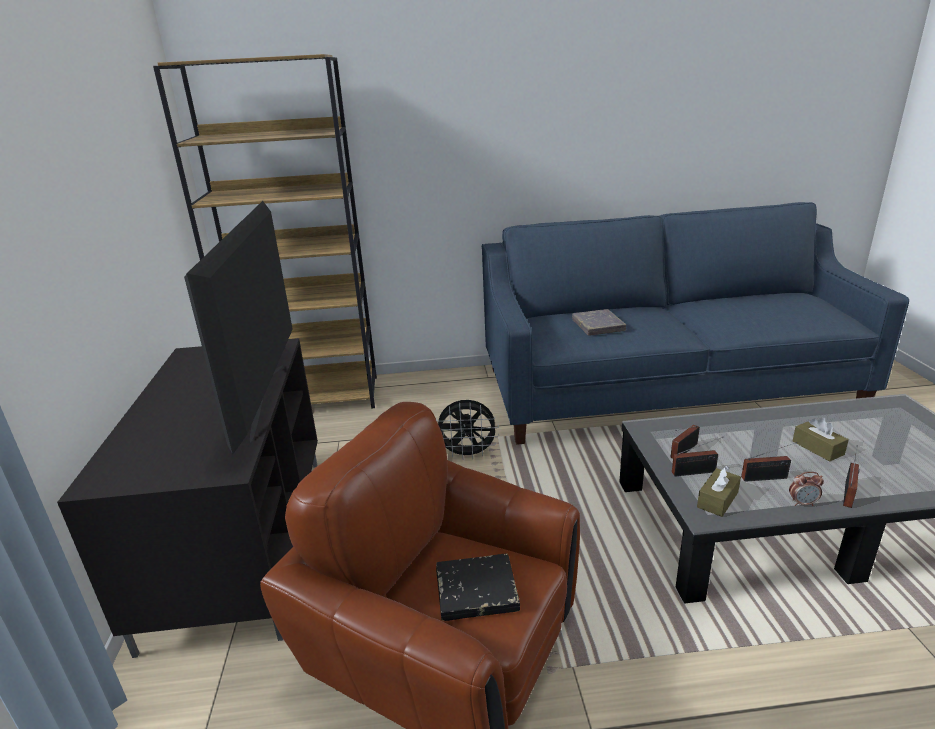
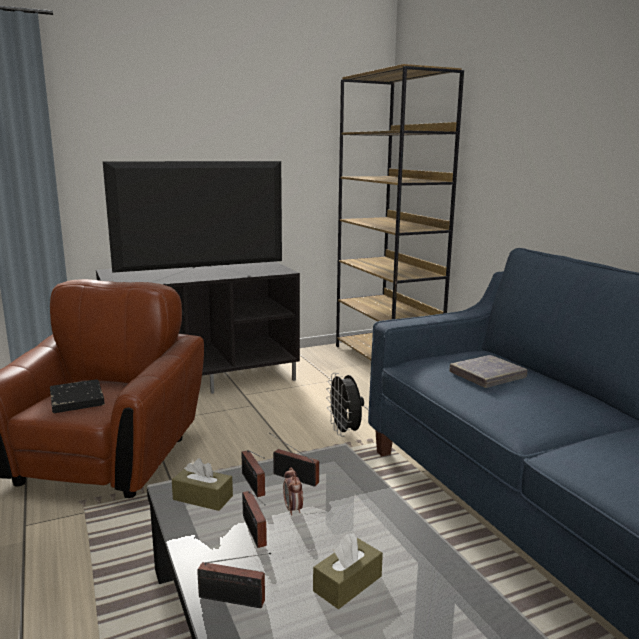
camera: 70 degrees right, 10 degrees down
(802, 503) = (204, 556): alarm clock -> alarm clock (293, 509)

